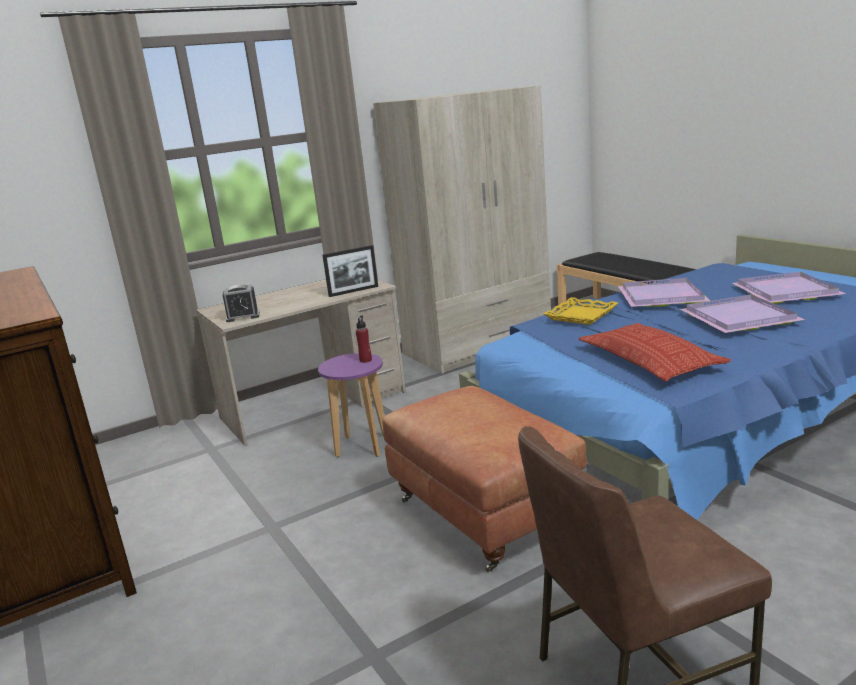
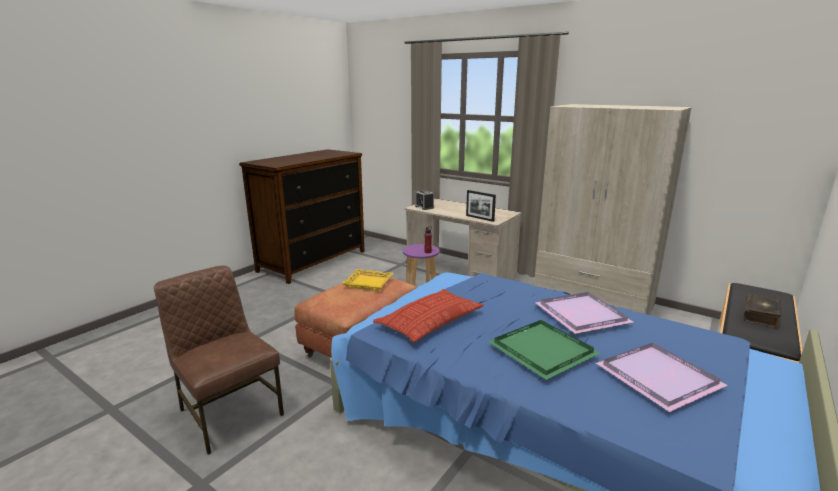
camera: 65 degrees right, 0 degrees up
(580, 315) = (510, 289): yellow tray -> yellow tray (368, 282)
(638, 265) = (762, 316): none -> book
(737, 317) = (542, 349): purple tray -> green tray

